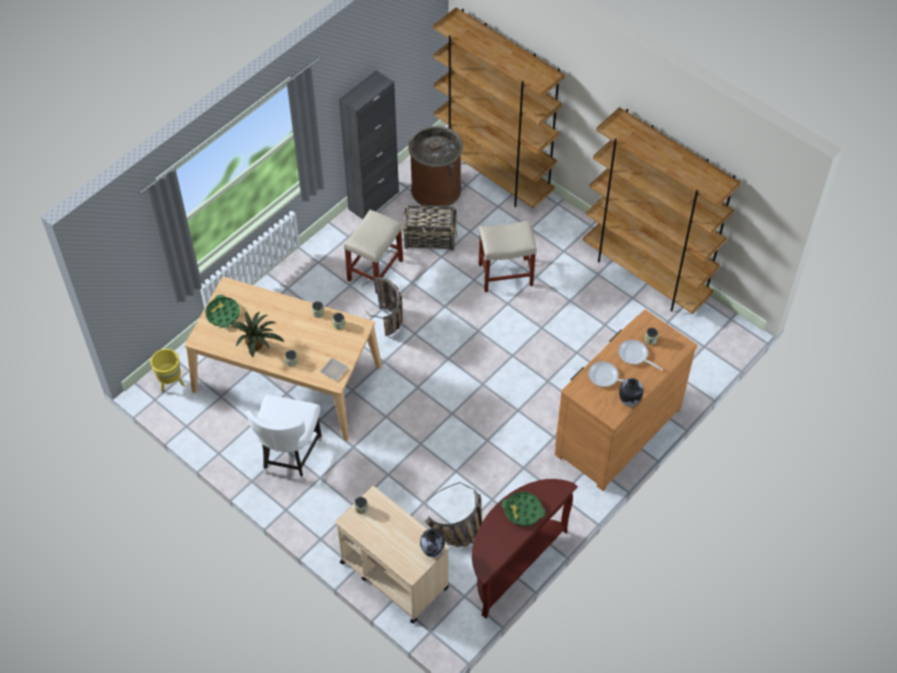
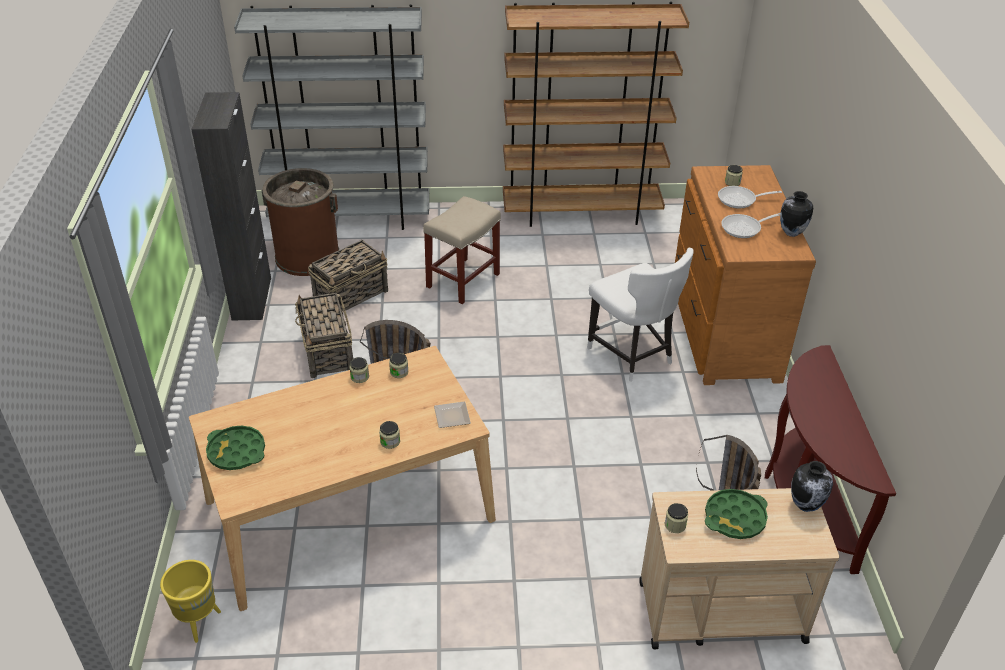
camera: 45 degrees left, 15 degrees down
(257, 344) = (322, 453): potted plant -> none
(289, 456) = (451, 586): white chair -> white chair (632, 355)
(375, 271) = (327, 352): beige stool -> basket
(493, 174) = (351, 218): brown bookcase -> grey bookcase
(523, 511) = (822, 400): green tray -> green tray (735, 518)

